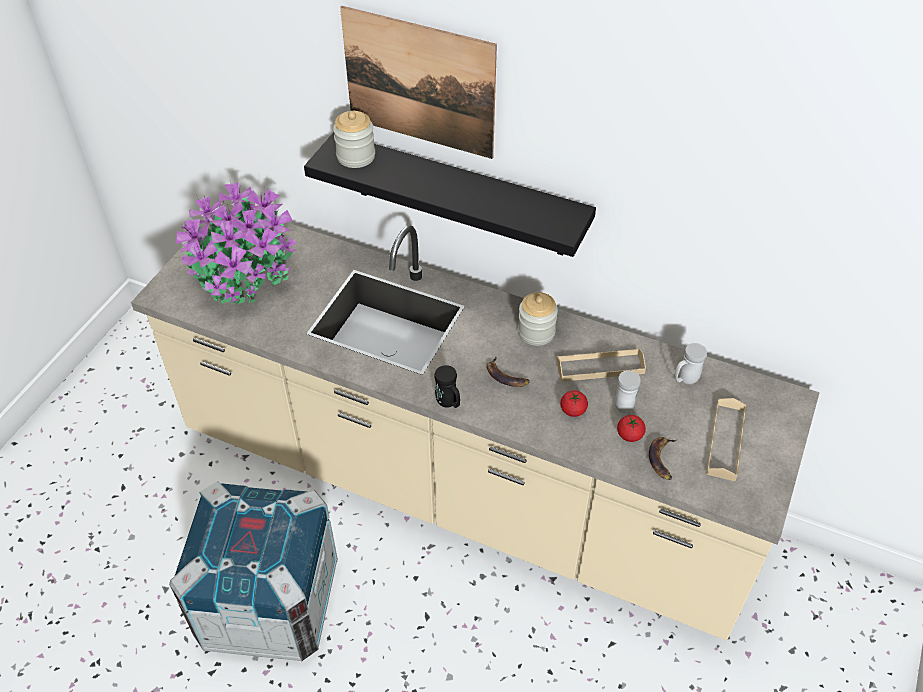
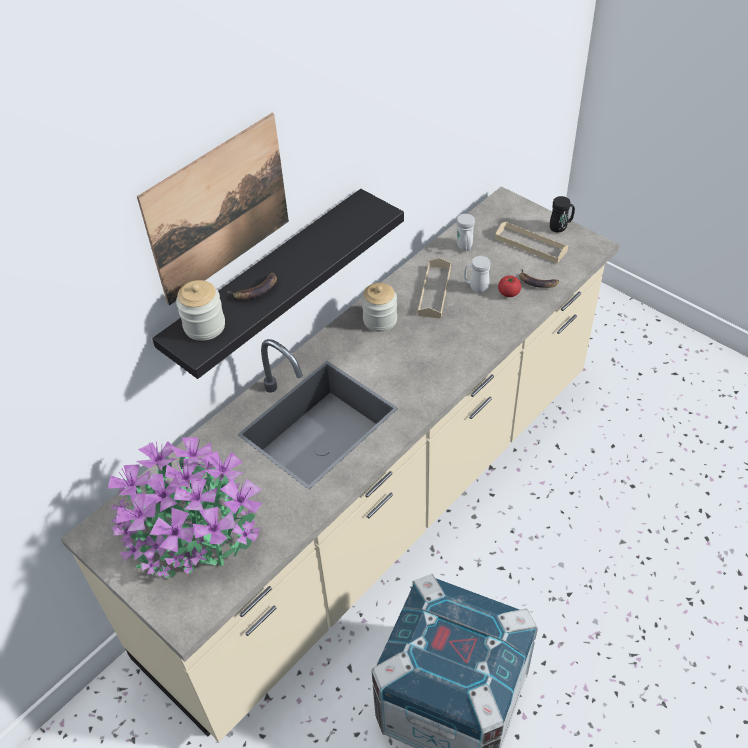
camera: 70 degrees left, 0 degrees up
(448, 403) = (438, 396): black mug -> black mug (560, 227)
(506, 376) = (422, 351): banana -> banana (255, 290)
(573, 410) = (473, 319): tomato -> none

